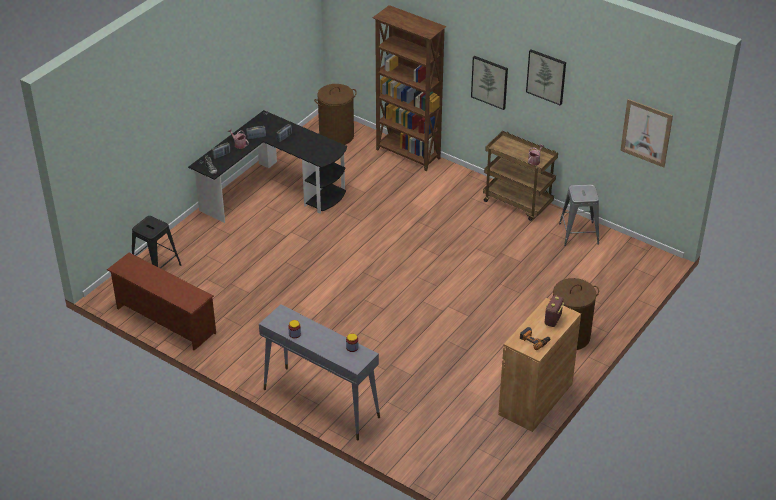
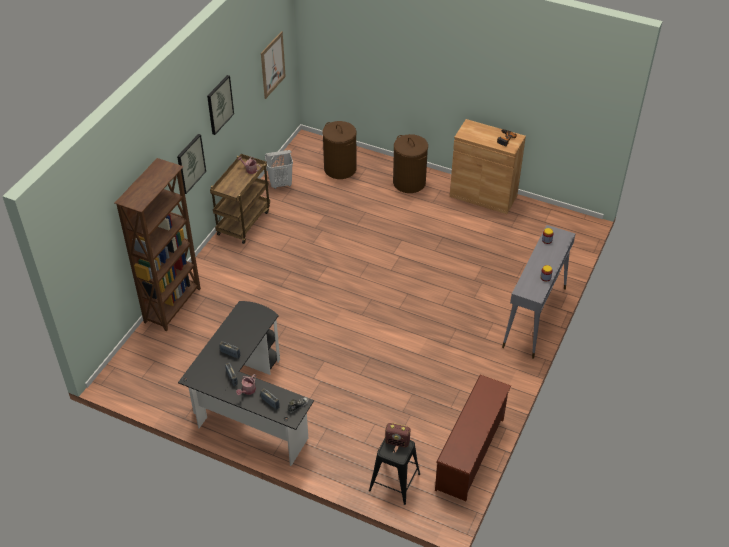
camera: 100 degrees left, 5 degrees up
(336, 136) = (142, 368): brown laundry basket -> brown laundry basket (340, 169)
(553, 320) = (478, 131): radio -> radio (397, 442)
(578, 234) = (281, 184): grey stool -> white laundry basket

